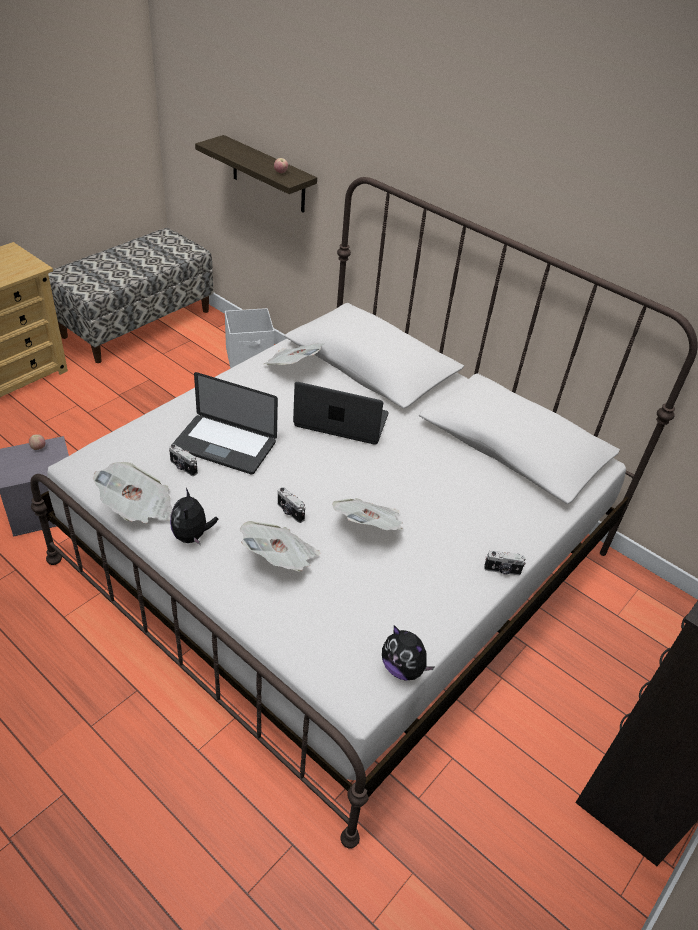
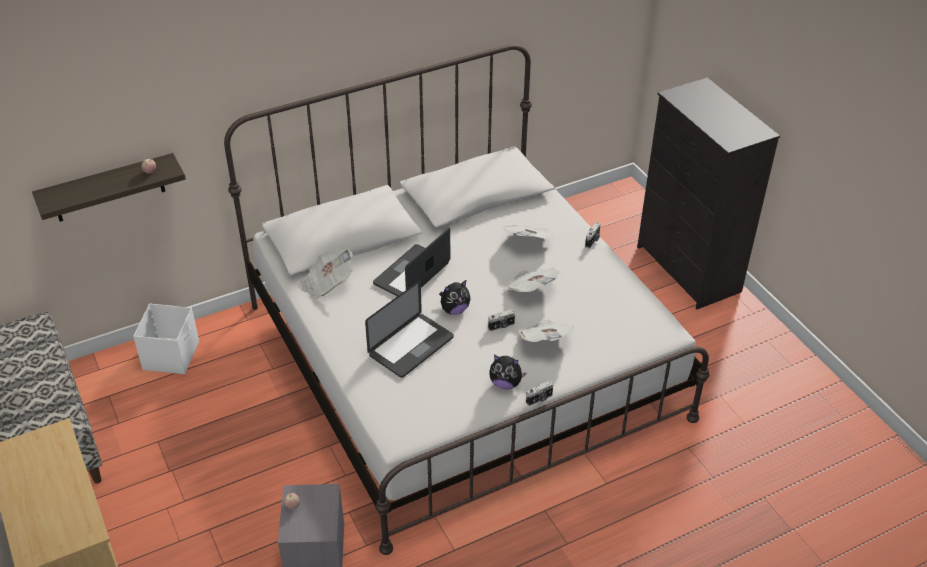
camera: 65 degrees left, 0 degrees up
(139, 508) = (464, 409): newspaper -> newspaper (529, 242)
(183, 467) = (427, 376): camera -> camera (539, 399)
(403, 668) = (653, 307): plush toy -> plush toy (454, 310)

